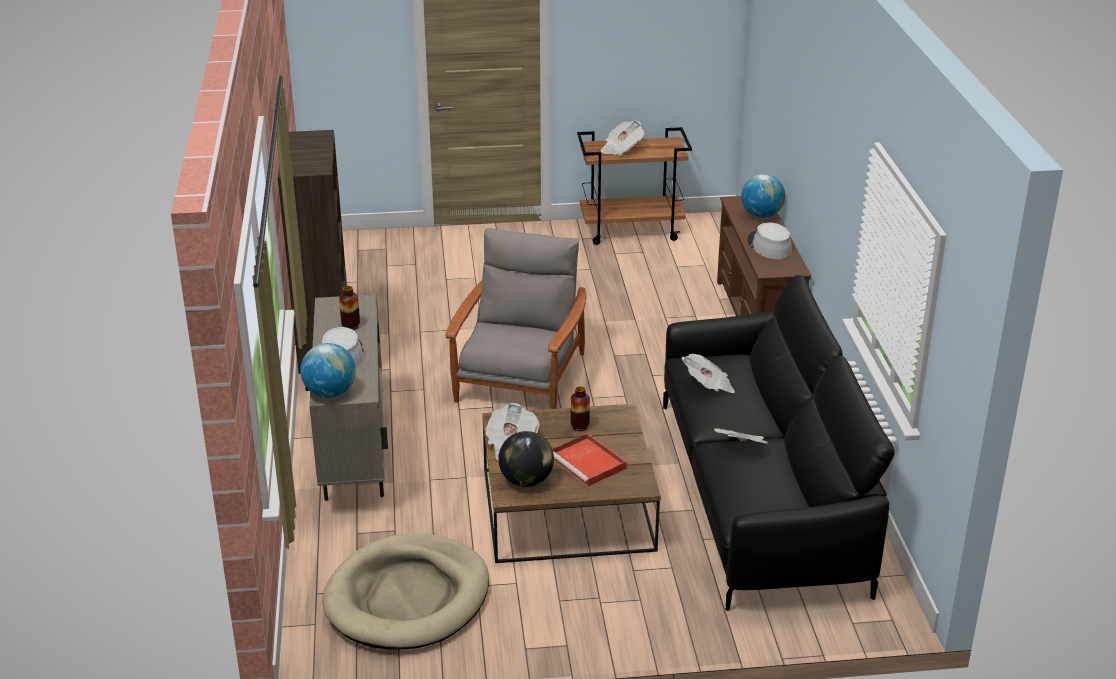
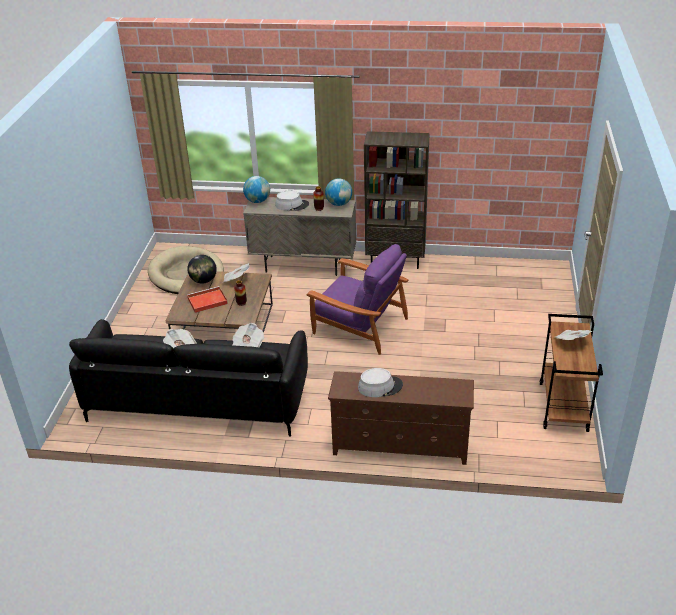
camera: 105 degrees right, 5 degrees up
(520, 378) = (359, 326): grey armchair -> purple armchair
(761, 215) = (433, 394): globe -> globe (339, 204)

